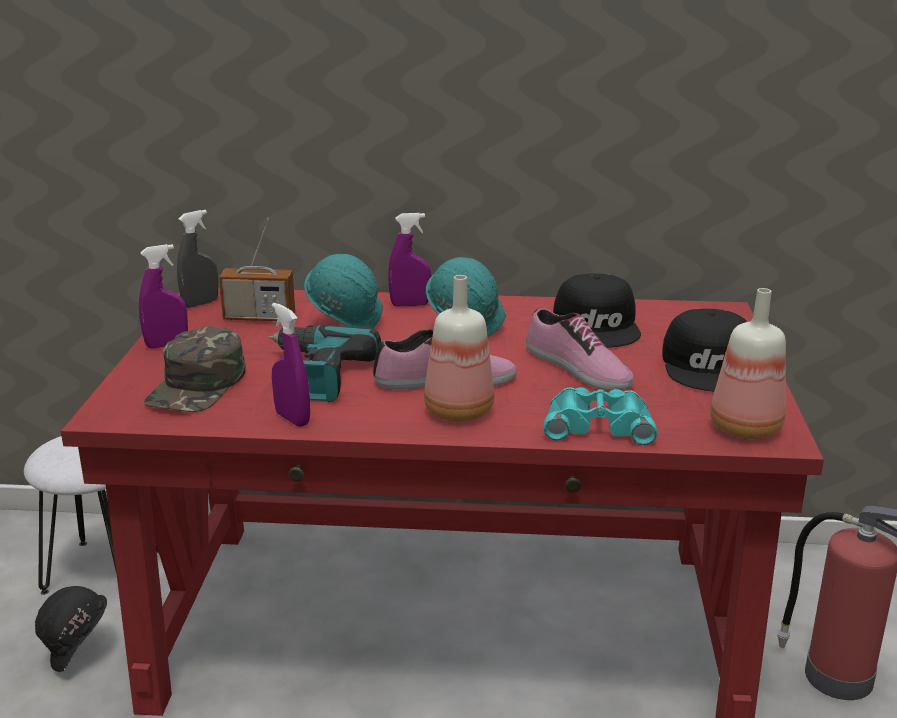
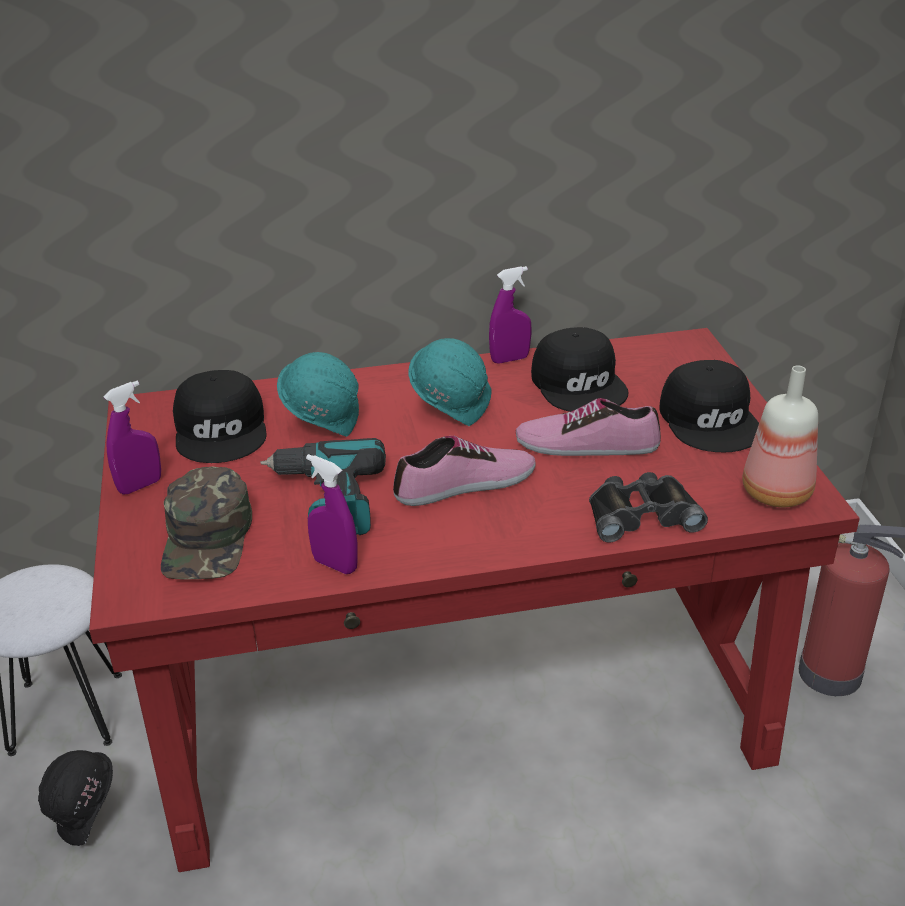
camera: 15 degrees left, 10 degrees up
(200, 303) = (144, 419): grey spray bottle -> none
(259, 318) = (222, 429): radio -> black cap
(410, 305) = (376, 384): purple spray bottle -> purple spray bottle (510, 359)
(457, 412) = (497, 523): bottle -> none
(577, 368) = (587, 444): shoe -> shoe turned 150 degrees clockwise
(598, 425) = (641, 514): turquoise binoculars -> black binoculars

